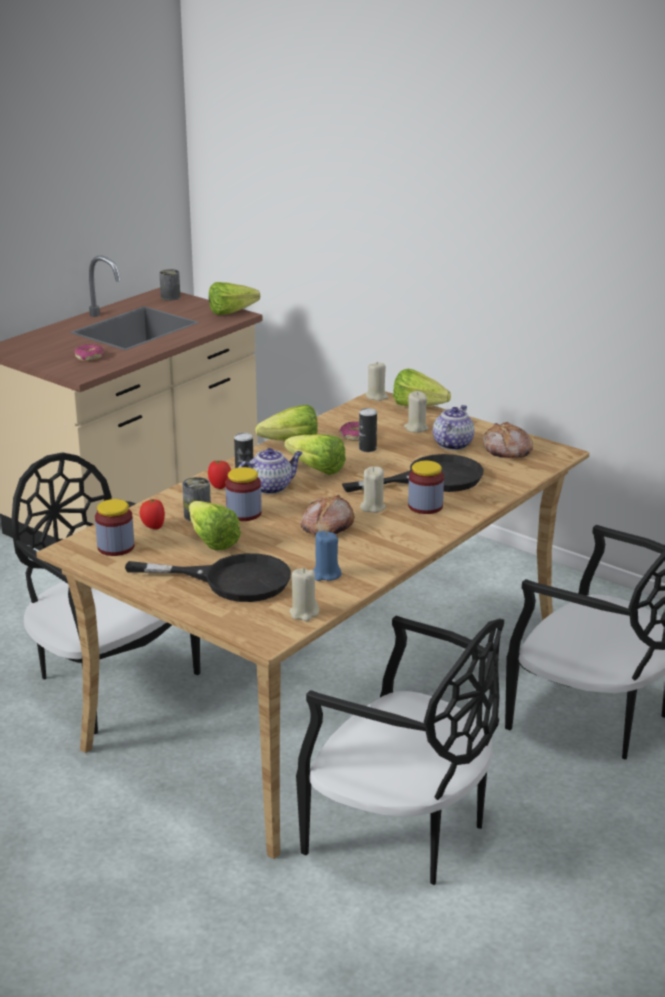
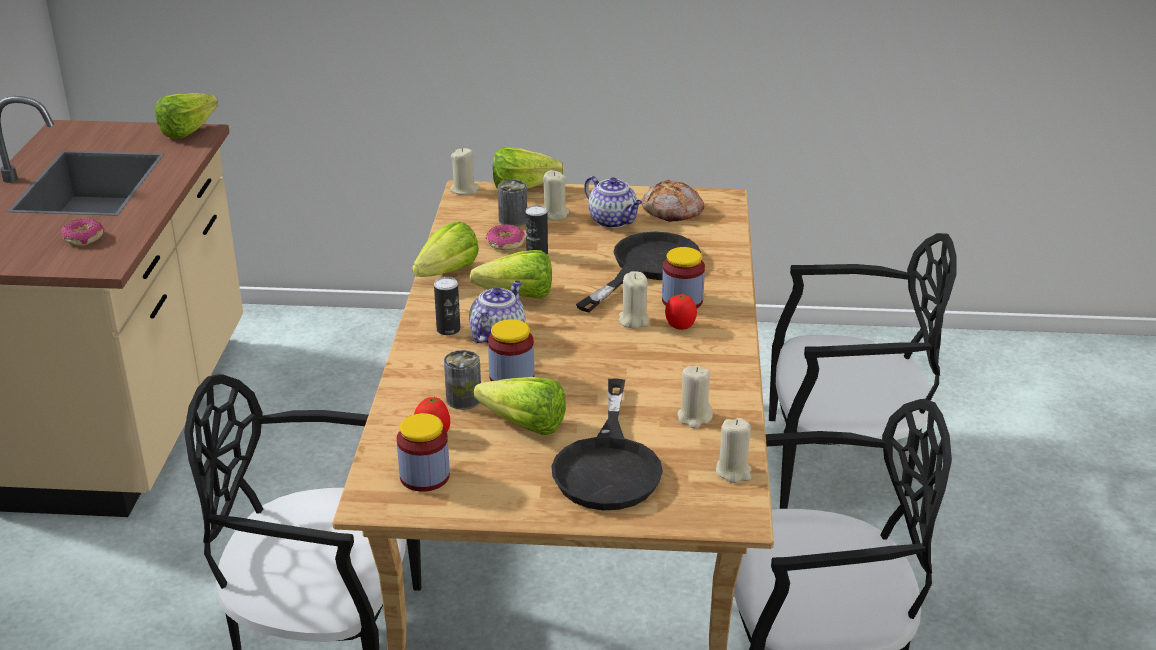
camera: 35 degrees left, 5 degrees up
(170, 297) = (82, 130): can -> can (513, 220)
(220, 486) = (440, 354): tomato -> tomato (680, 326)
(231, 580) = (608, 464): black frying pan -> black frying pan turned 120 degrees clockwise
(326, 575) = (694, 417): blue candle -> beige candle
(327, 526) = (617, 359): bread -> none
(452, 444) = (613, 221): teapot -> teapot turned 150 degrees clockwise

